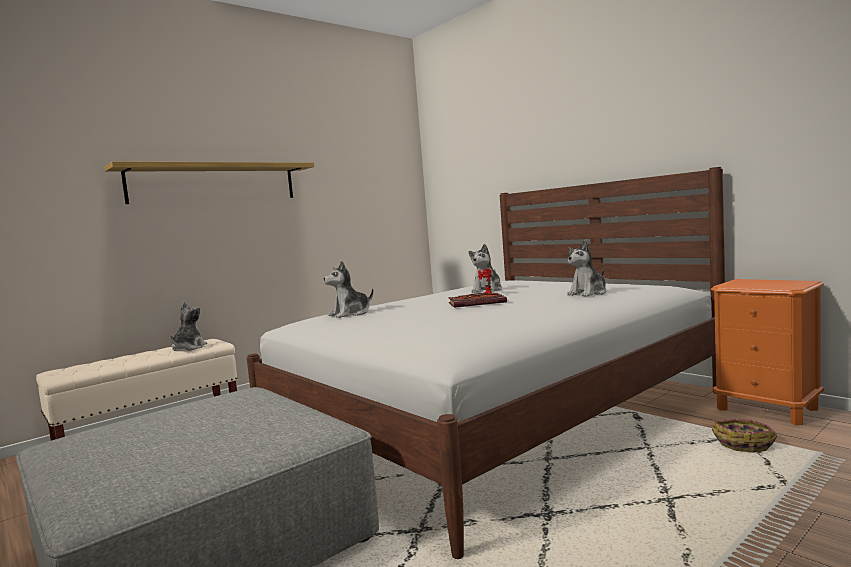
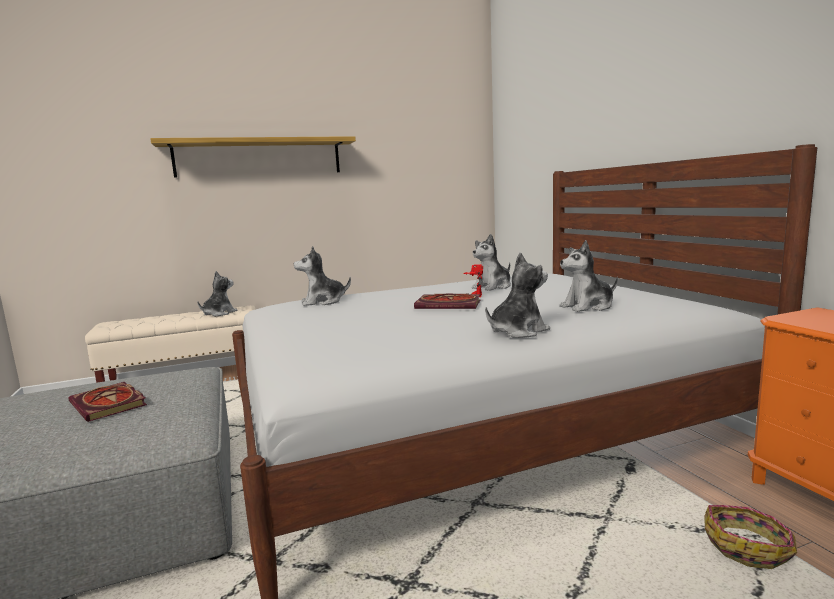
camera: 20 degrees right, 5 degrees up
(212, 420) = (110, 404): none -> book
(565, 310) = (517, 331): none -> plush toy

